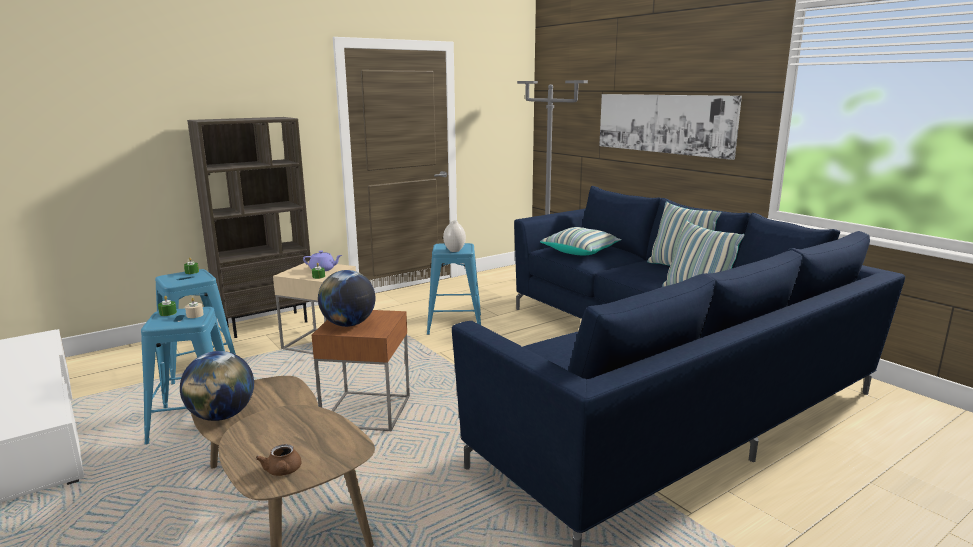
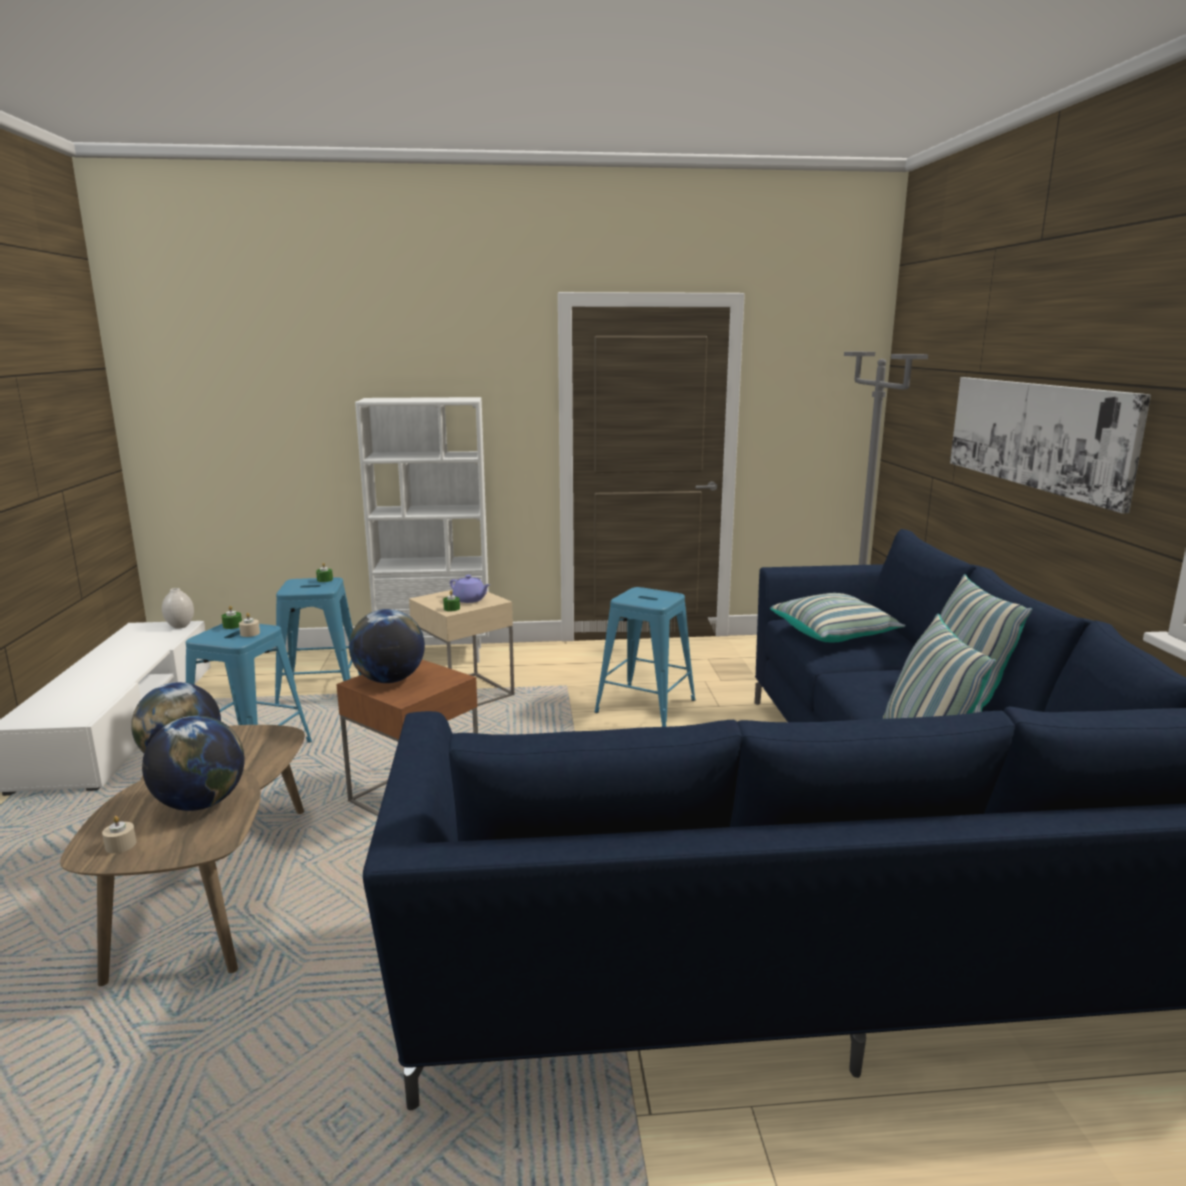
camera: 30 degrees right, 0 degrees up
(267, 324) = (436, 655): brown bookcase -> white bookcase
(282, 472) = (121, 845): brown teapot -> beige candle
(303, 432) = (200, 804): none -> globe
(455, 250) = (643, 601): white vase -> white vase (180, 626)

